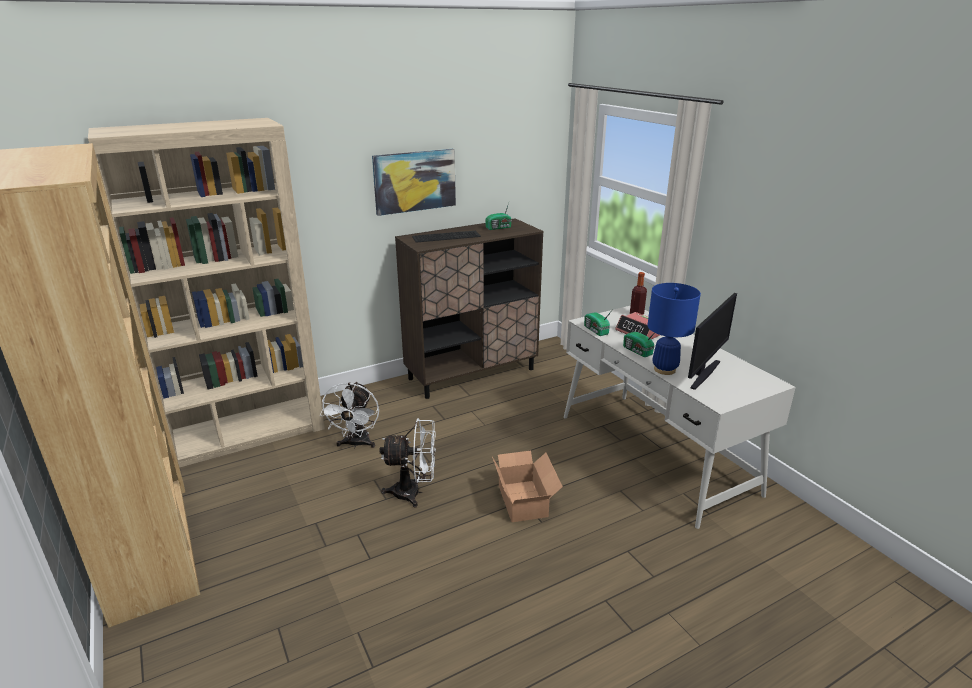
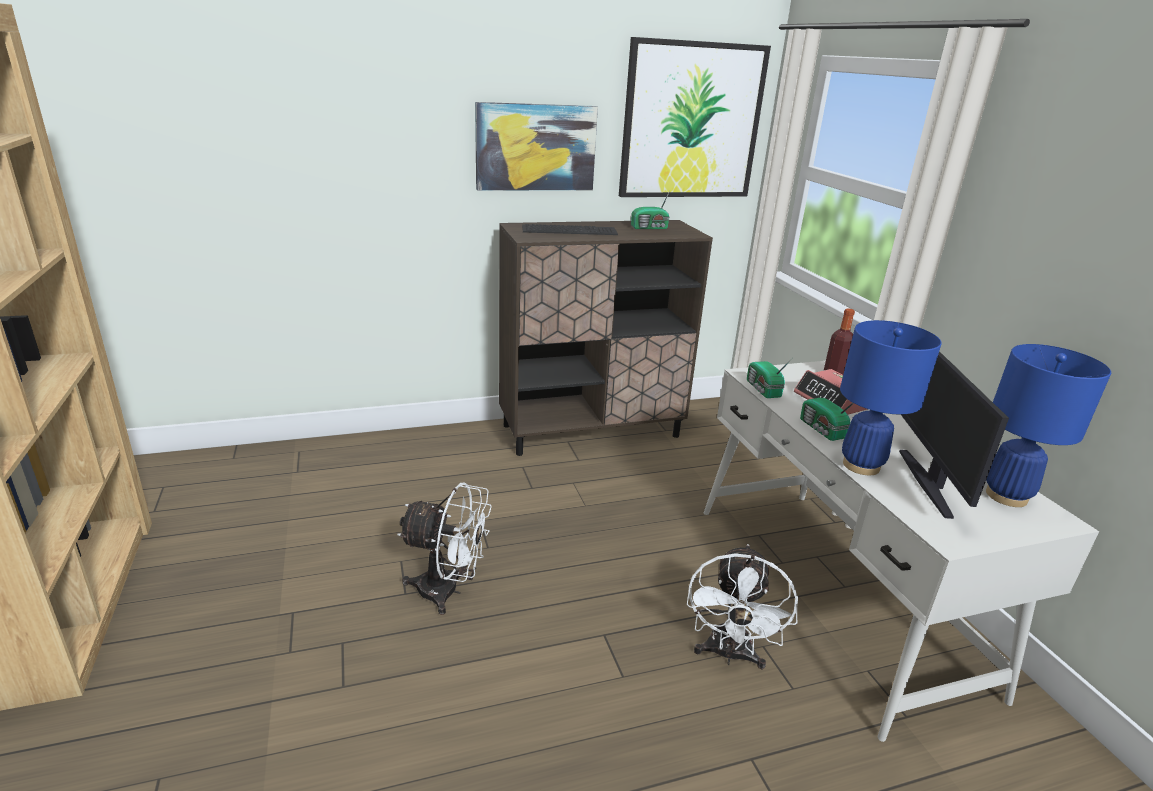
camera: 10 degrees right, 0 degrees up
(249, 432) = (269, 465): beige bookcase -> none
(356, 444) = (398, 504): white fan -> white fan (729, 655)
(516, 151) = (691, 122): none -> picture
(524, 499) = (608, 633): cardboard box -> none
(703, 374) = (928, 482): monitor -> monitor turned 135 degrees clockwise
(746, 375) = (1006, 496): none -> blue table lamp

